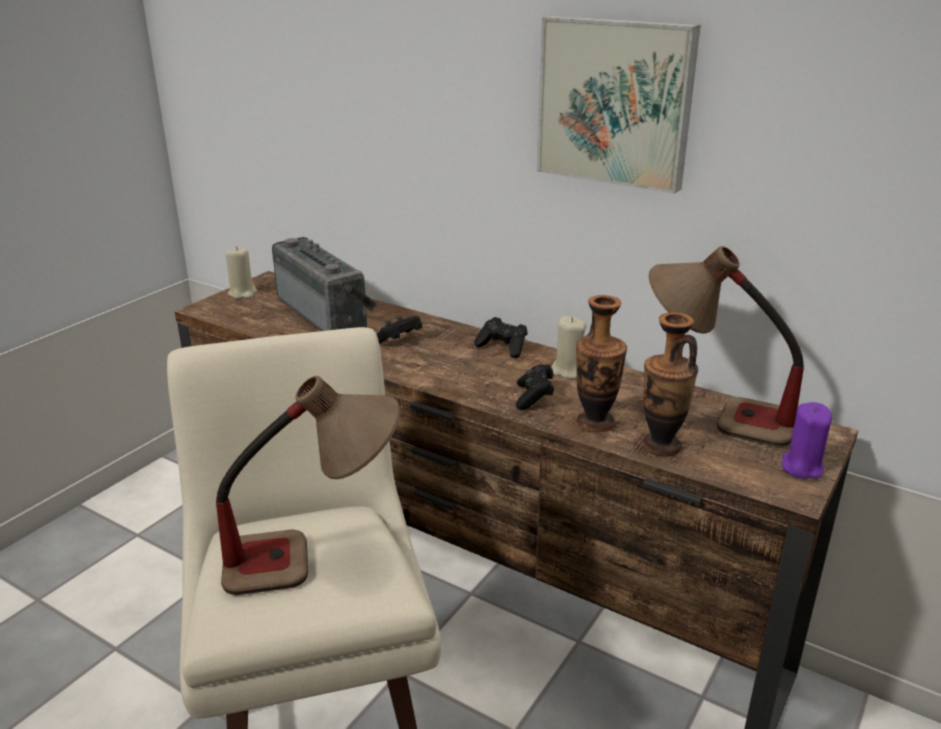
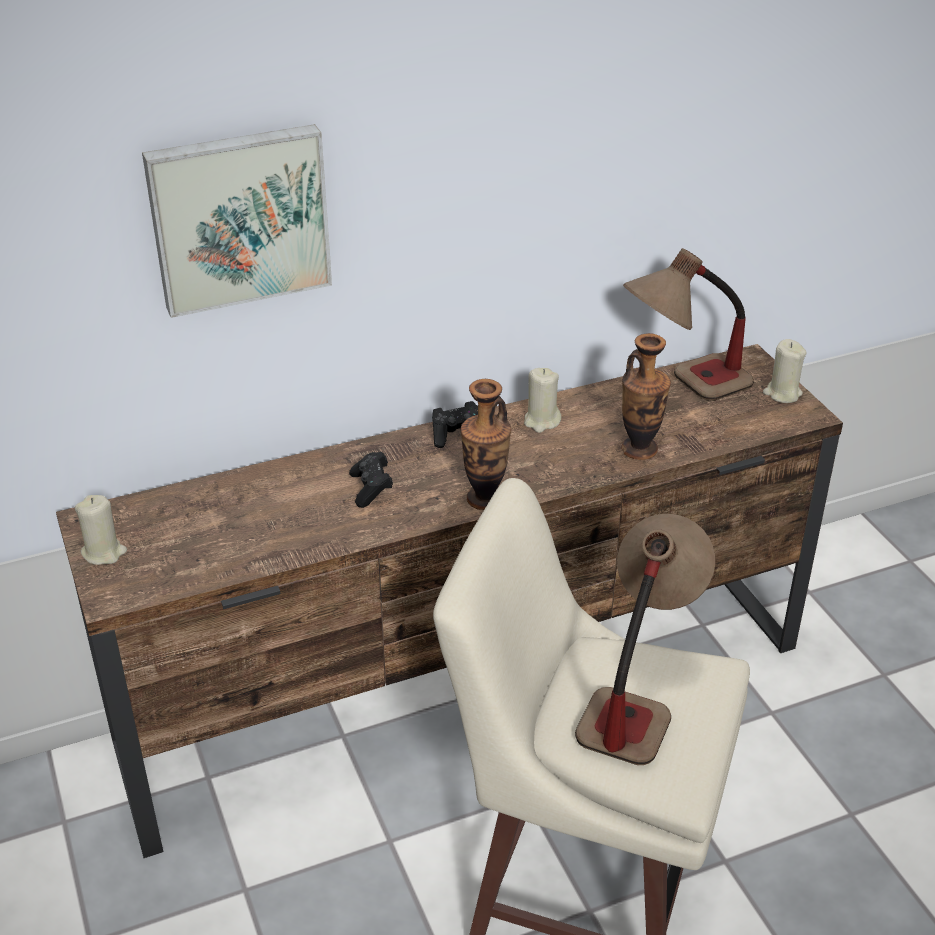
camera: 55 degrees left, 10 degrees up
(327, 313) = (246, 510): radio -> none
(534, 397) = (568, 460): black game controller -> none
(616, 102) = (531, 150): picture -> picture (239, 217)
(661, 446) = (701, 436): vase -> vase (485, 499)
(801, 467) = (782, 393): purple candle -> beige candle

